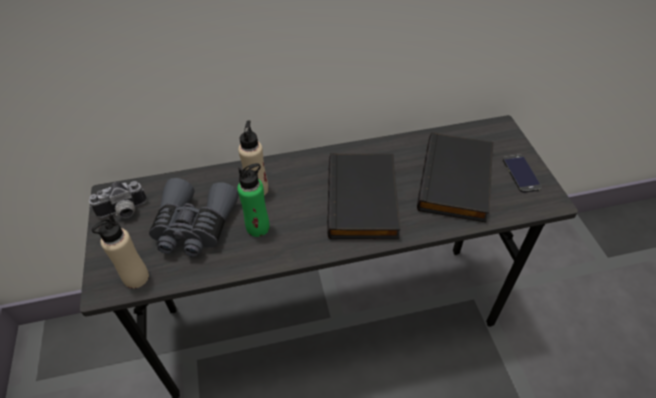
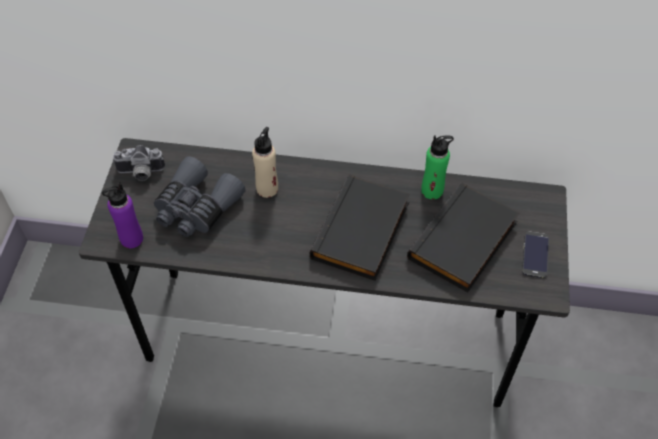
camera: 20 degrees right, 5 degrees up
(136, 277) = (131, 239): beige bottle -> purple bottle
(258, 227) = (252, 227): green bottle -> green bottle (432, 190)

